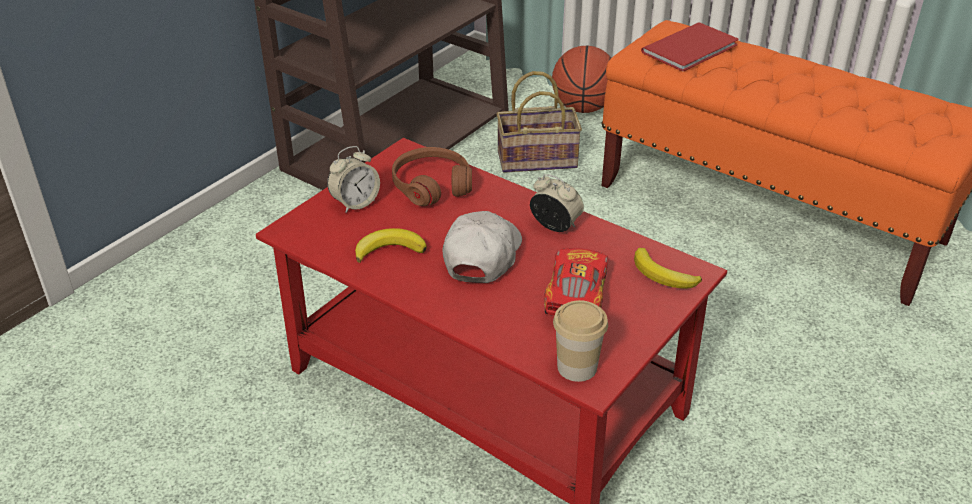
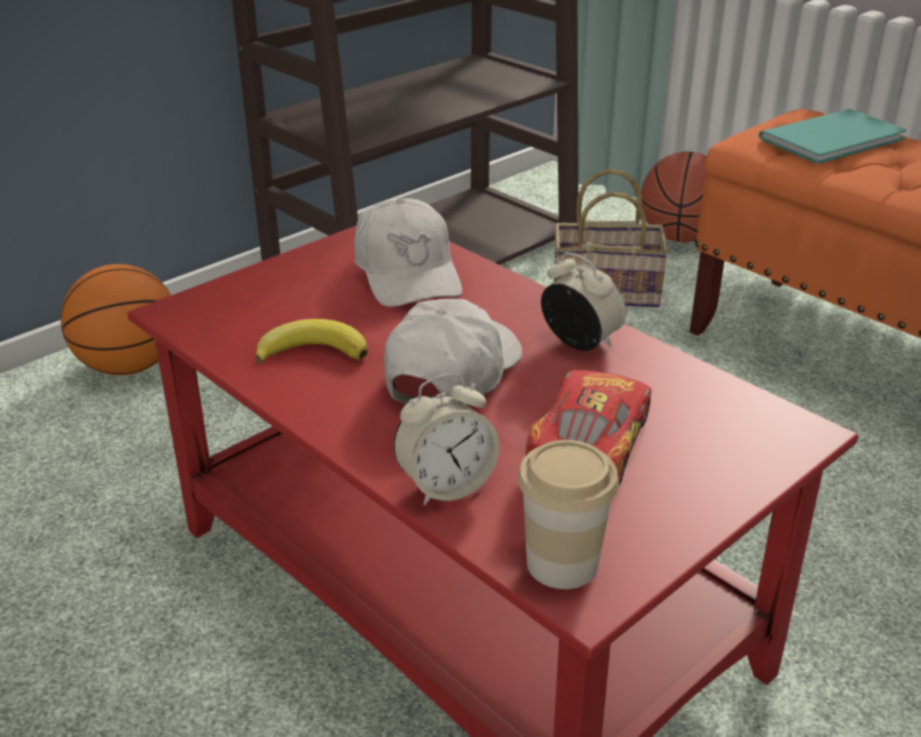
camera: 10 degrees right, 5 degrees down
(203, 254) = (129, 366): none -> basketball
(355, 203) = (287, 286): alarm clock -> alarm clock (446, 486)
(431, 185) = (408, 273): brown headphones -> white cap
(663, 275) = (744, 431): banana -> none
(693, 48) = (837, 139): red book -> turquoise book

